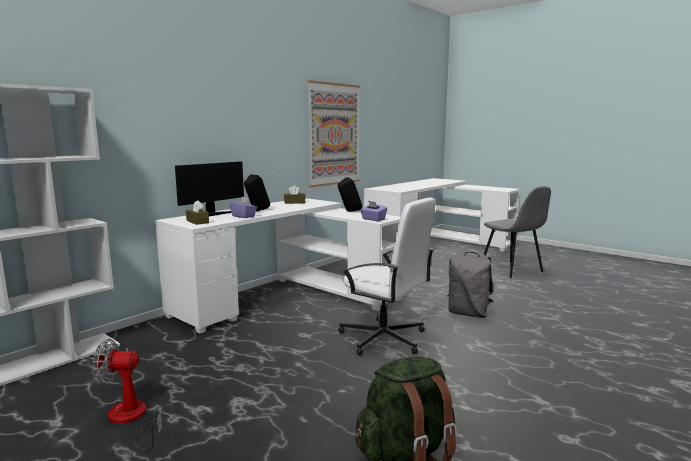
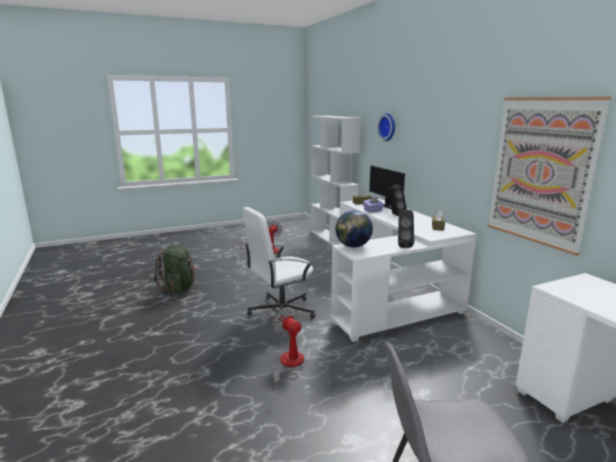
camera: 115 degrees right, 5 degrees up
(158, 107) = (388, 127): none -> wall clock
(373, 219) = (353, 246): purple tissue box -> globe
(468, 314) = (289, 365): grey backpack -> fan

